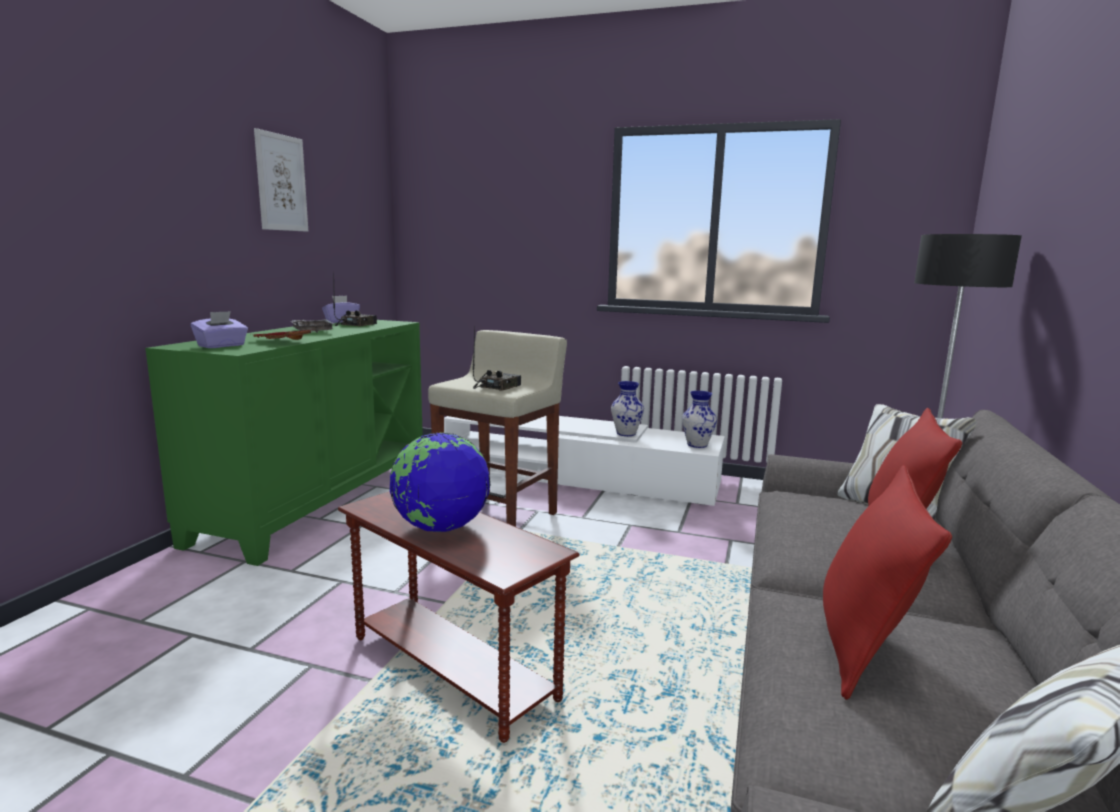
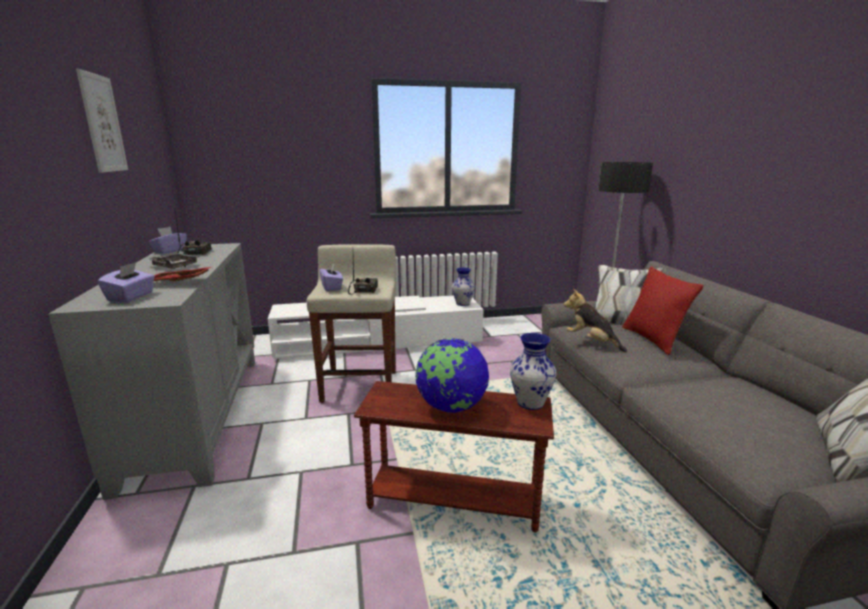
camera: 30 degrees left, 5 degrees up
(316, 502) = (196, 414): green cabinet -> grey cabinet
(469, 380) = (332, 287): none -> purple tissue box
(625, 433) = (414, 304): vase -> vase (529, 403)
(781, 516) = (591, 342): none -> plush toy
(861, 647) = (719, 405): red pillow -> none

